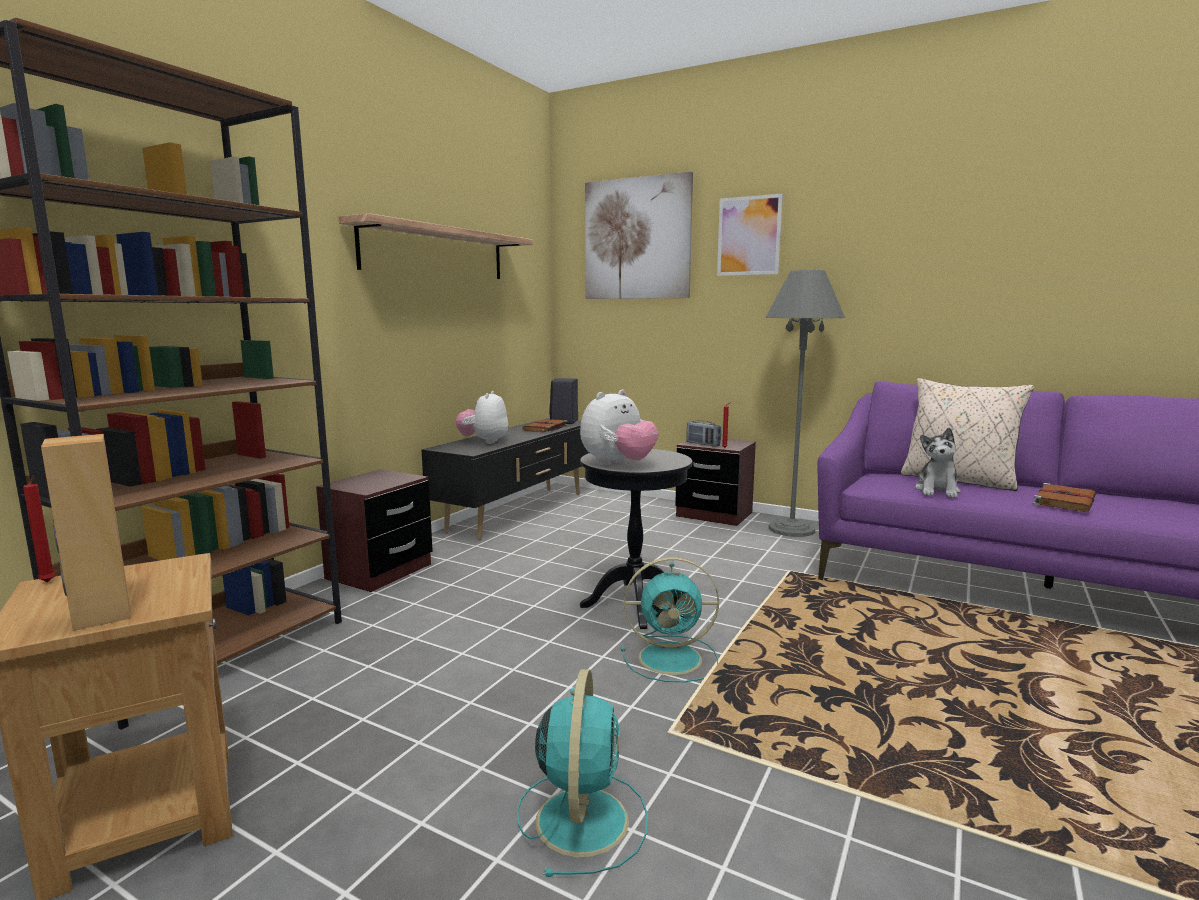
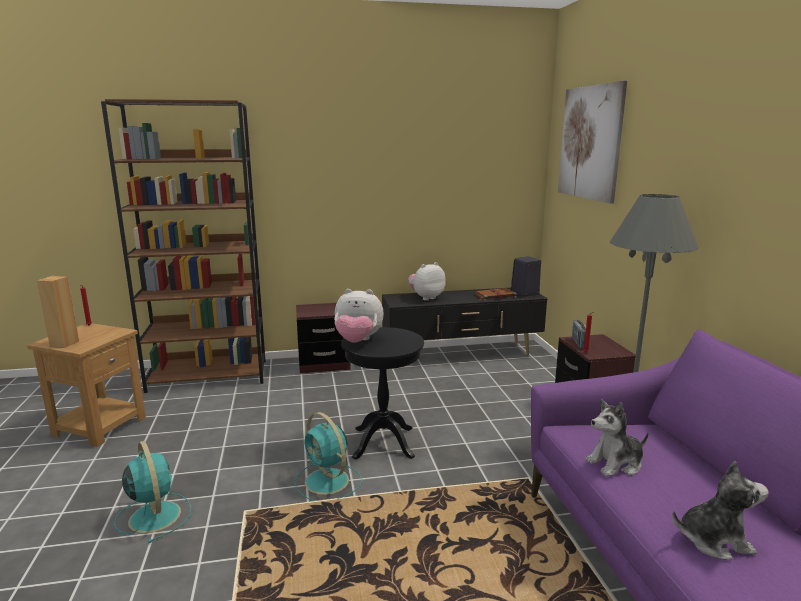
camera: 50 degrees right, 5 degrees up
(436, 252) = (407, 161): shelf -> none
(582, 817) = (154, 515): turquoise fan -> turquoise fan turned 90 degrees counterclockwise
(749, 236) = (656, 148): picture -> none
(958, 480) = (690, 468): beige pillow -> none
(1064, 500) = (713, 540): brown book -> plush toy

